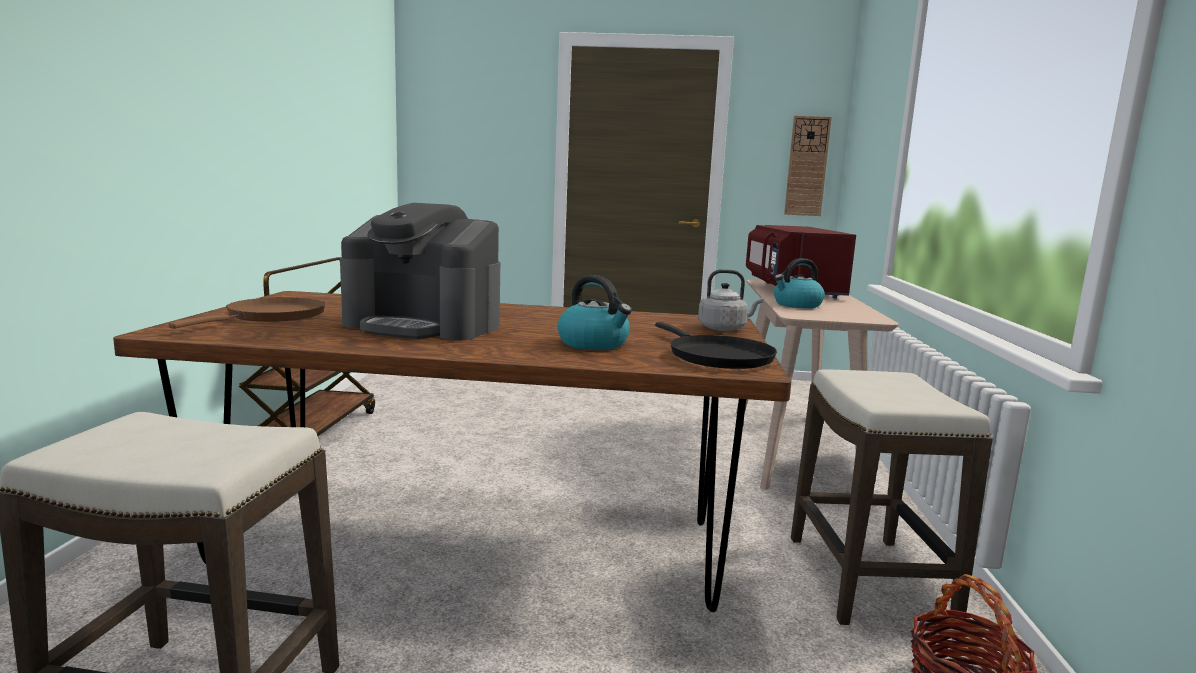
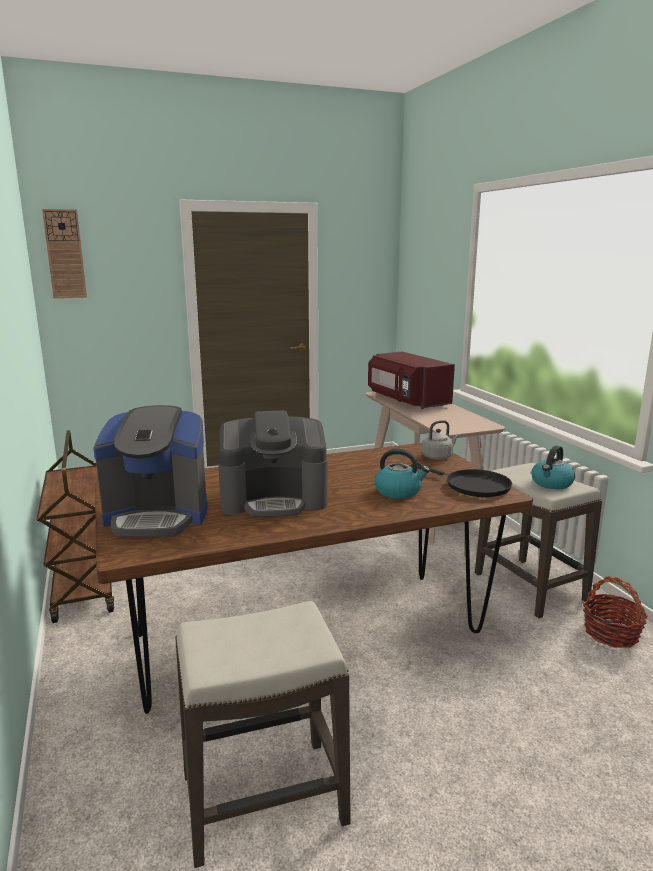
camera: 25 degrees left, 5 degrees up
(271, 316) = (157, 516): brown frying pan -> coffee machine
(797, 305) = (433, 418): kettle -> kettle (551, 483)
(807, 166) = (374, 297): wall clock -> wall clock (65, 254)

